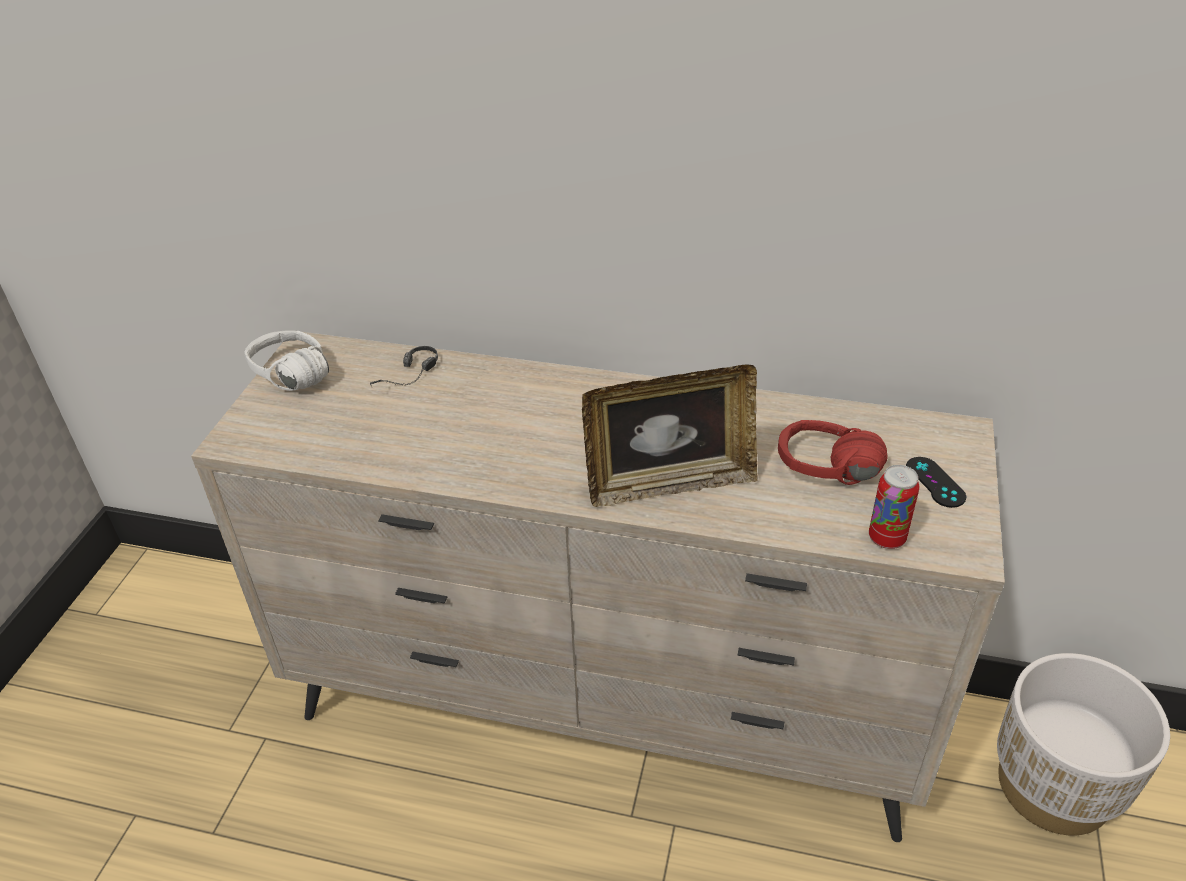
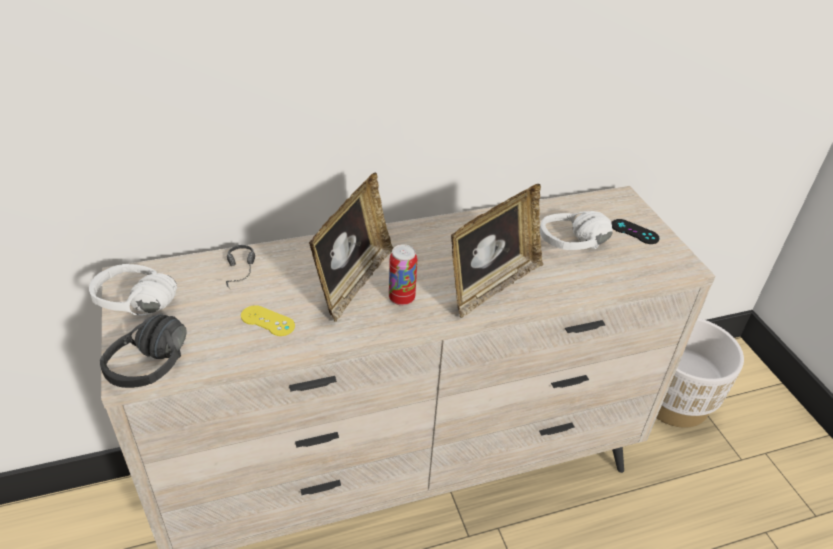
camera: 35 degrees left, 0 degrees up
(260, 447) = (162, 368): none -> black headphones
(392, 436) = (267, 321): none -> yellow game controller
(513, 425) = (353, 282): none -> picture frame
(827, 478) = (578, 249): red headphones -> white headphones
(886, 538) = (640, 273): can -> can (401, 298)

